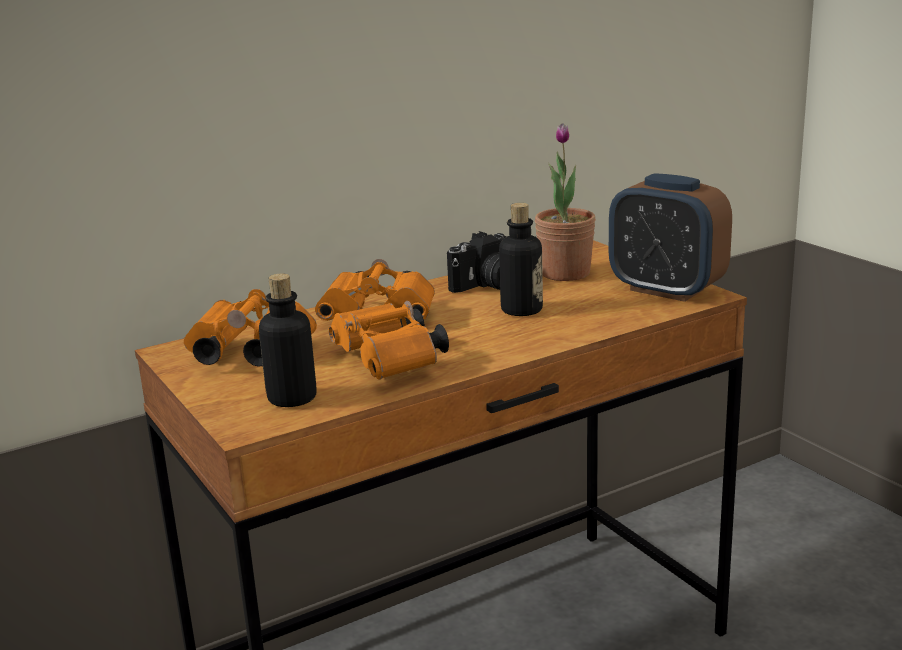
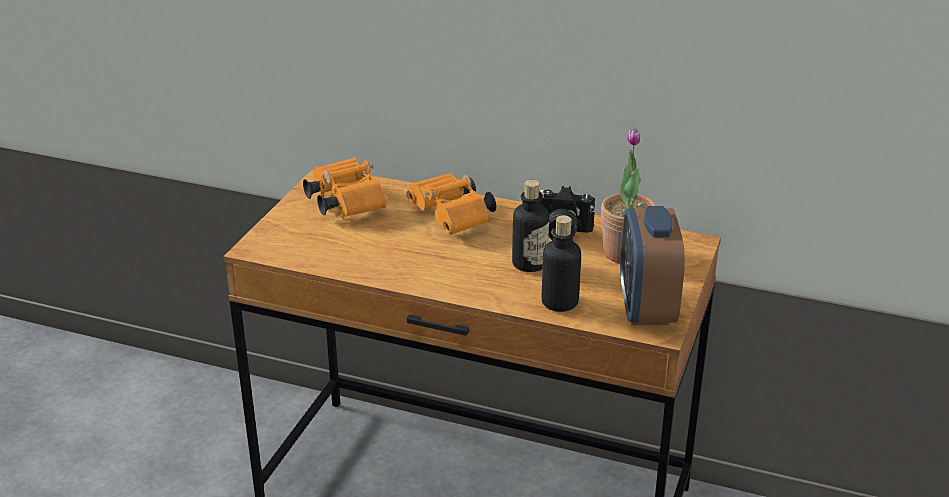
camera: 50 degrees right, 10 degrees up
(292, 398) = (303, 244): bottle -> bottle (559, 302)
(391, 364) = (385, 254): orange binoculars -> none

